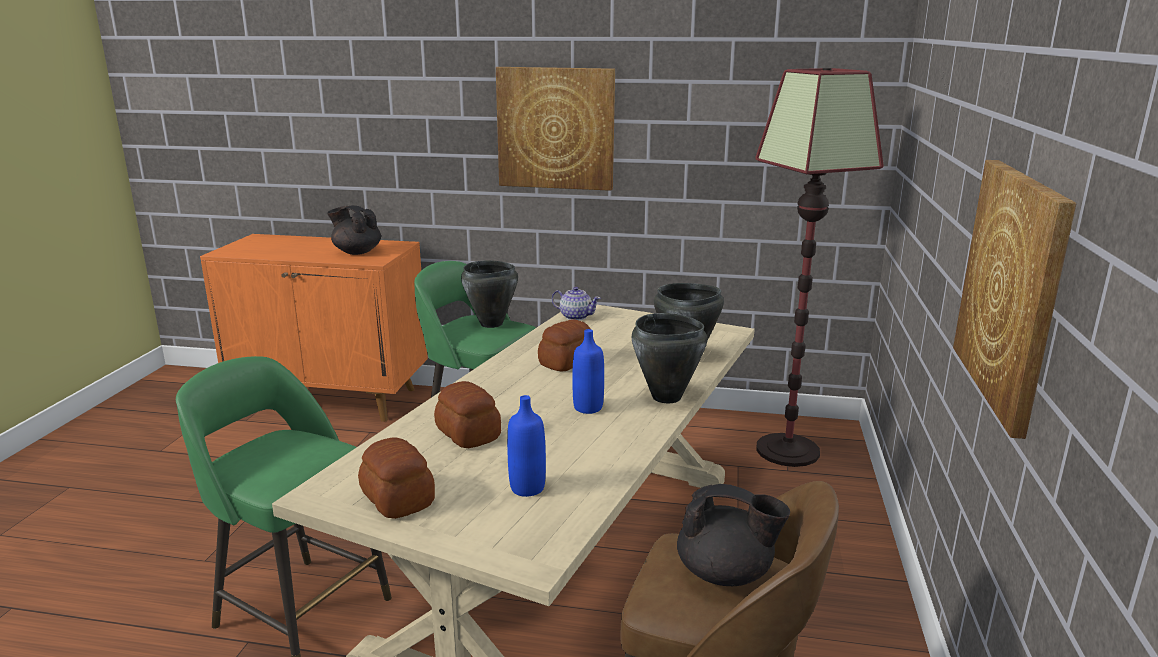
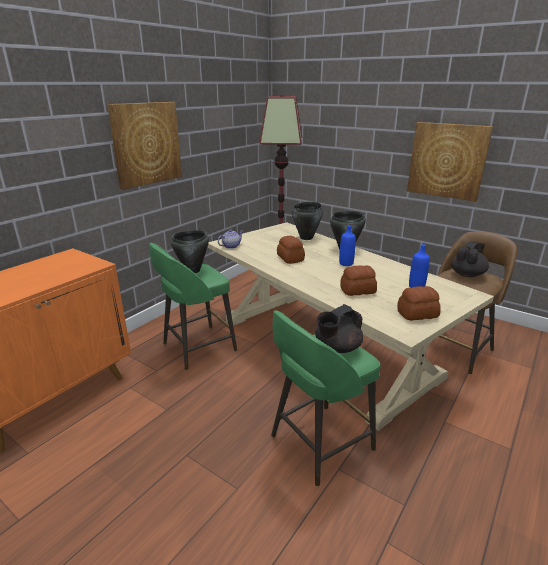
camera: 65 degrees left, 5 degrees up
(357, 252) = (62, 268): black teapot -> black teapot (337, 348)

